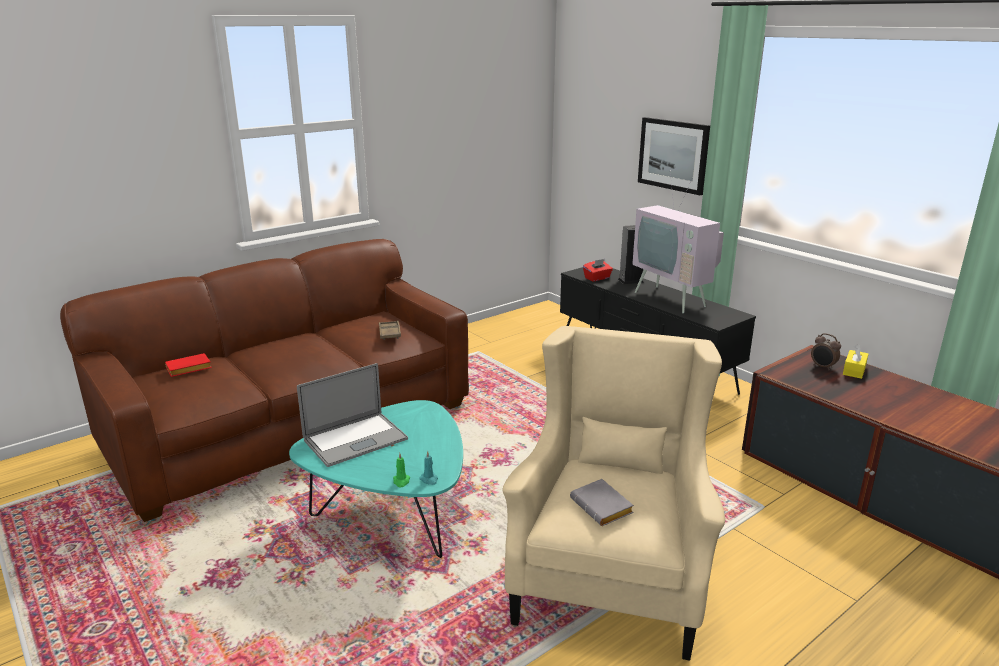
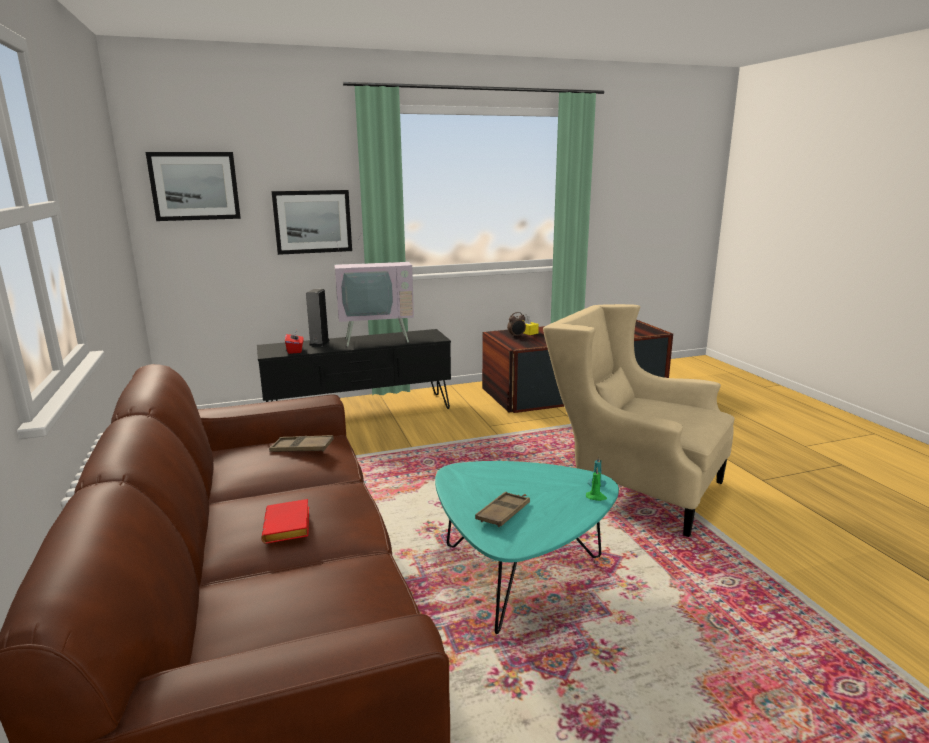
camera: 70 degrees left, 5 degrees down
(187, 369) = (249, 609): red book -> red book (289, 527)
(355, 439) = (503, 513): laptop -> brown tray
(593, 104) = (195, 186): none -> picture
(603, 507) = (679, 417): grey book -> none

